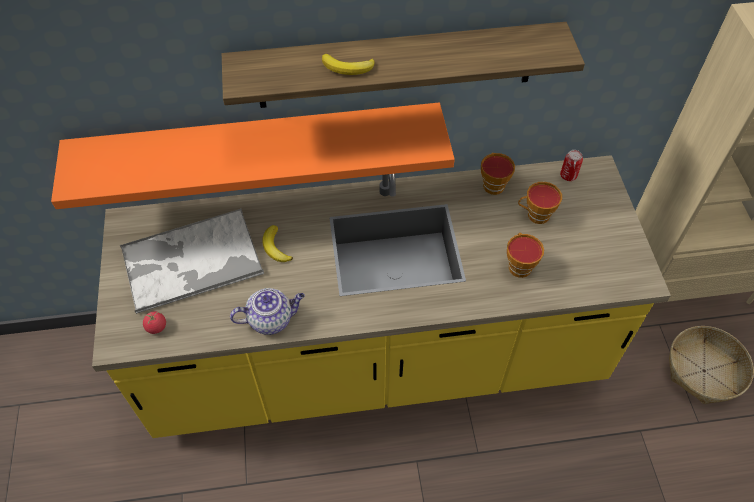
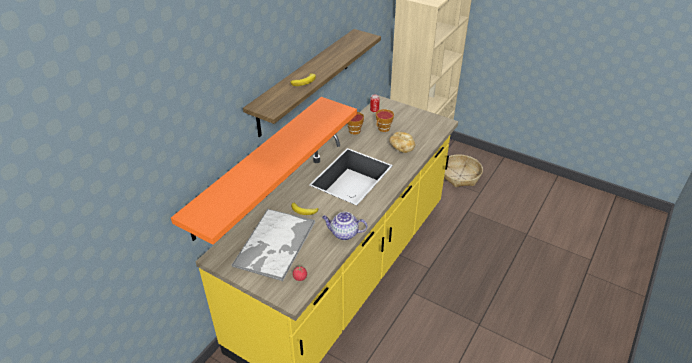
camera: 50 degrees left, 15 degrees down
(271, 319) = (343, 233): teapot -> teapot turned 105 degrees counterclockwise
(519, 265) = (402, 147): cup -> bread

